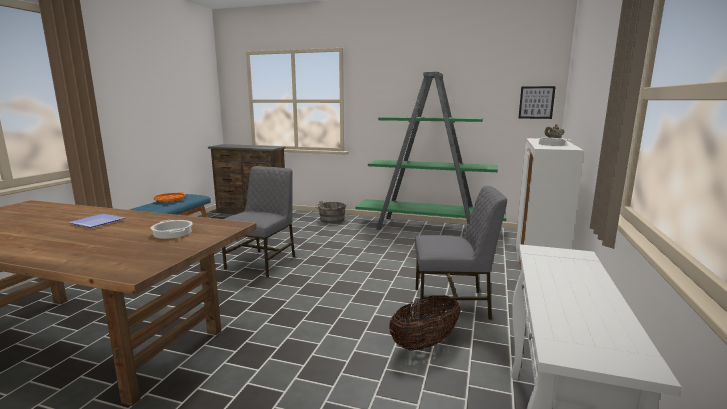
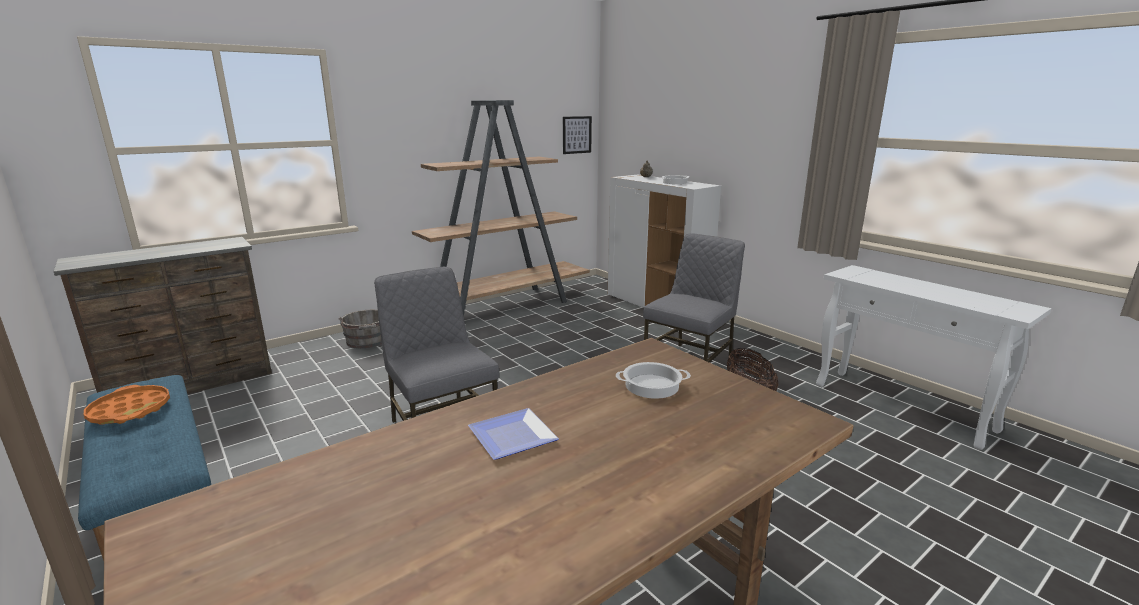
camera: 55 degrees left, 5 degrees up
(429, 228) = (502, 307): green bookcase -> brown bookcase

